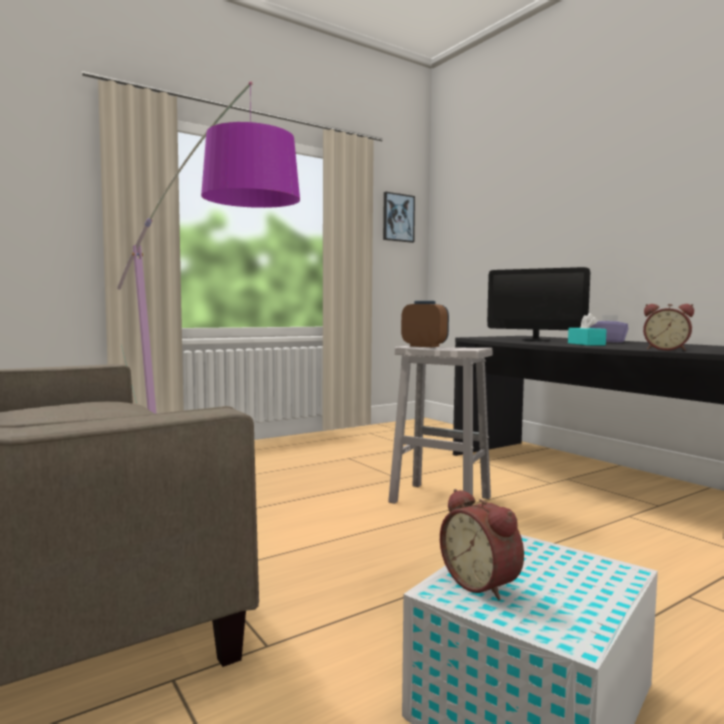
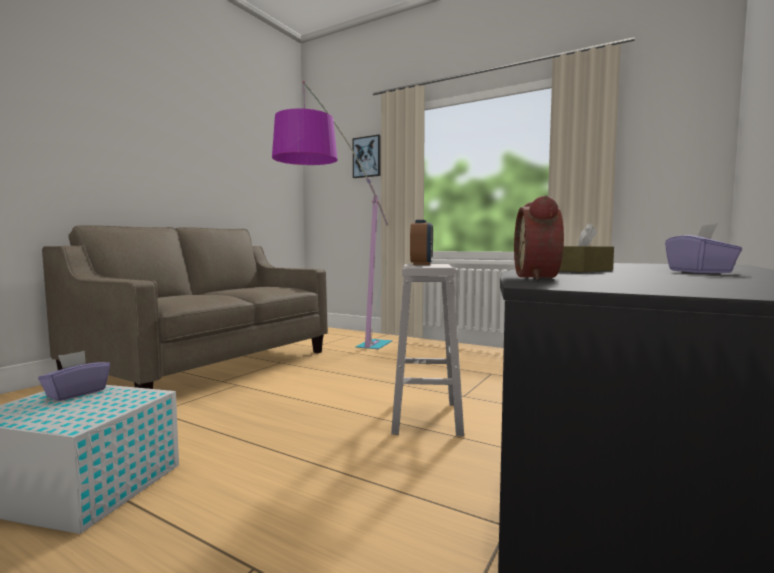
camera: 65 degrees right, 0 degrees up
(398, 217) = (674, 121): picture -> picture (367, 157)
(482, 583) = (76, 393): alarm clock -> purple tissue box
(535, 340) = (617, 266): monitor -> none
(586, 344) = (584, 270): turquoise tissue box -> brown tissue box

